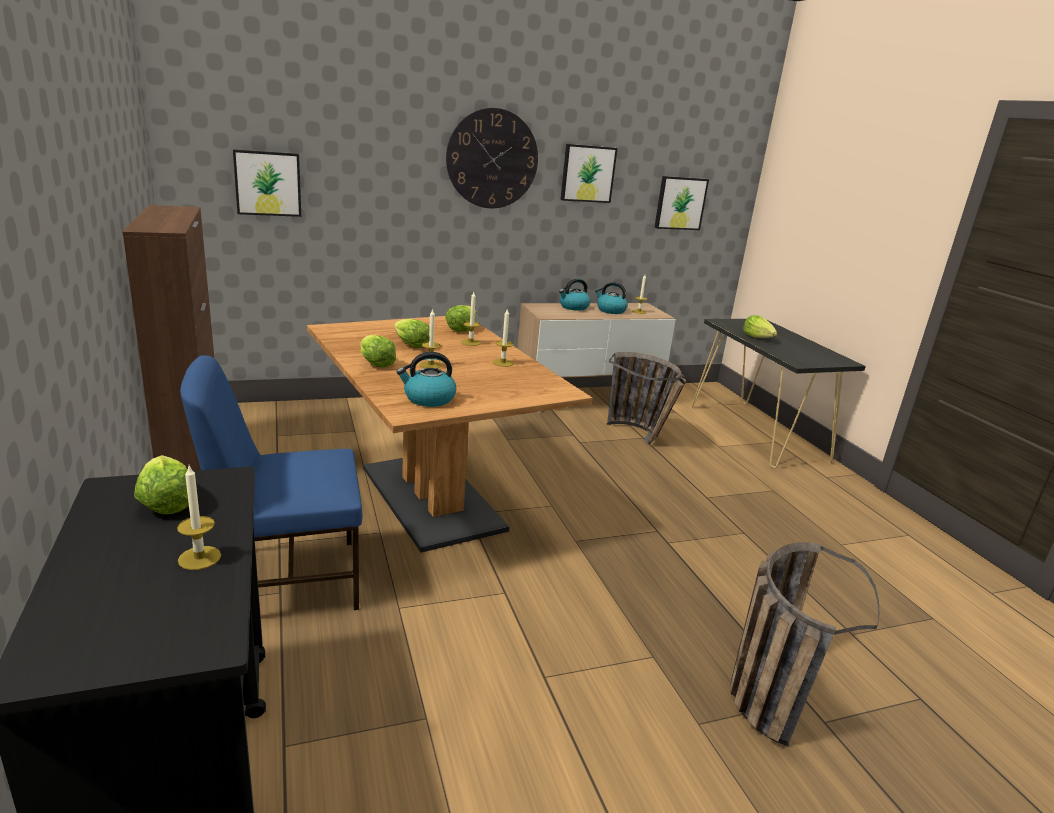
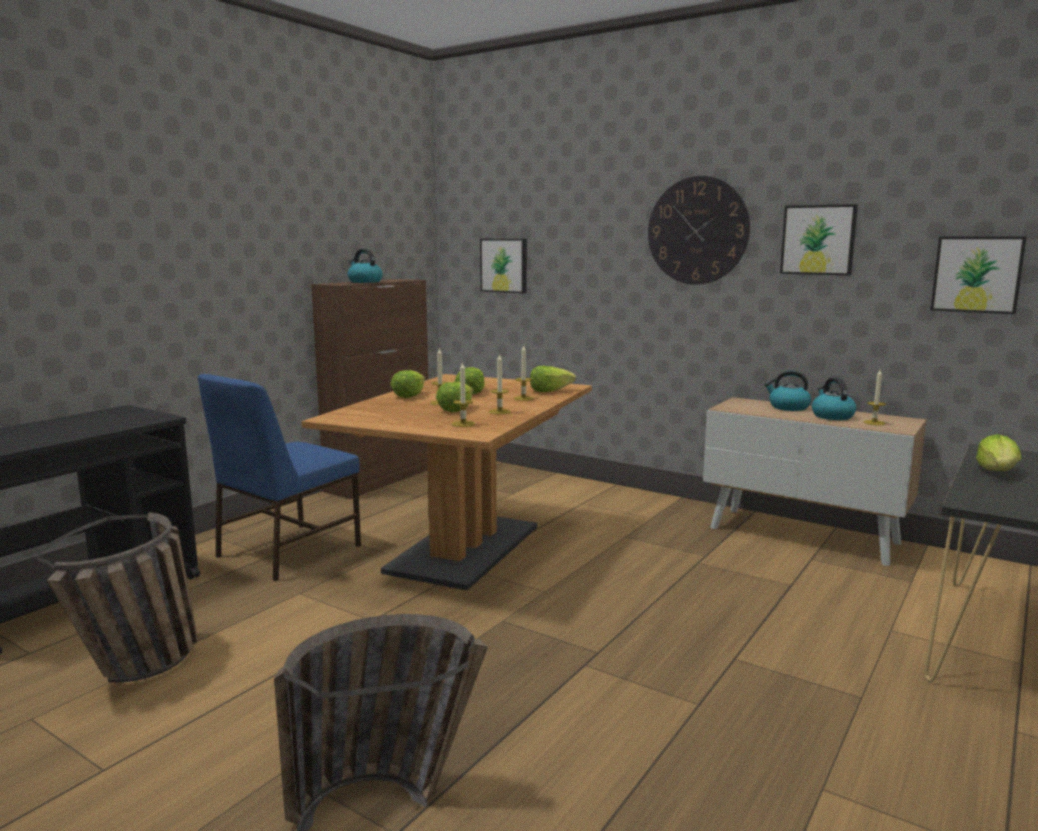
camera: 55 degrees right, 10 degrees down
(166, 502) = (117, 418): lettuce -> lettuce (456, 409)
(199, 558) = (60, 435): candle -> candle (463, 424)
(286, 579) = (286, 551): blue chair -> blue chair turned 90 degrees counterclockwise
(428, 399) = (369, 415): kettle -> kettle (364, 282)
(641, 437) = (790, 584): basket -> basket (140, 669)

